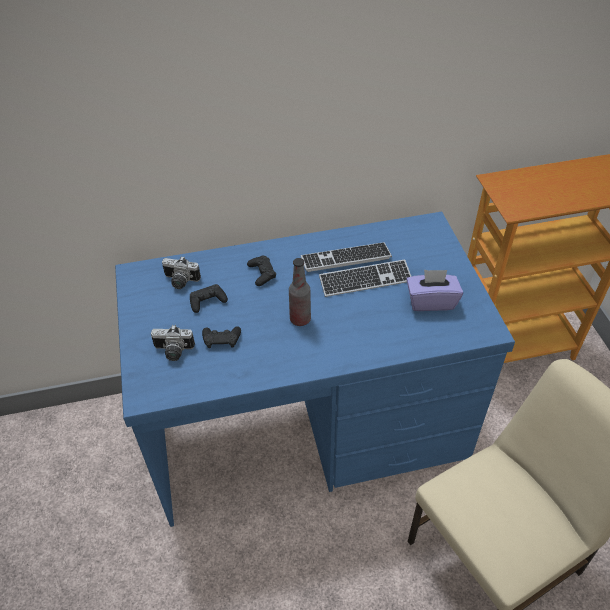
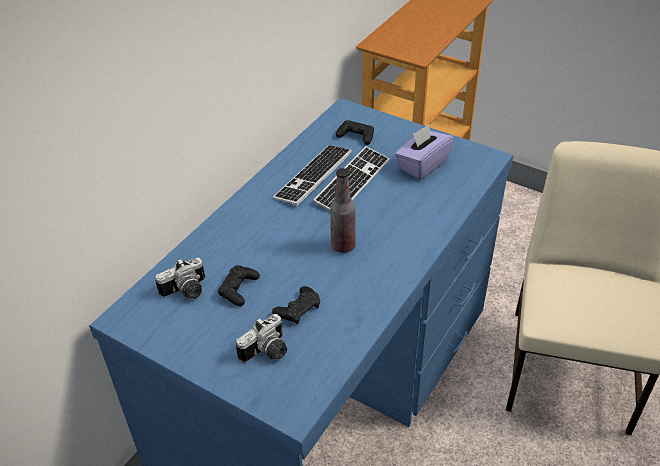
camera: 45 degrees left, 5 degrees down
(262, 273) = (257, 233): black game controller -> black game controller (356, 136)

